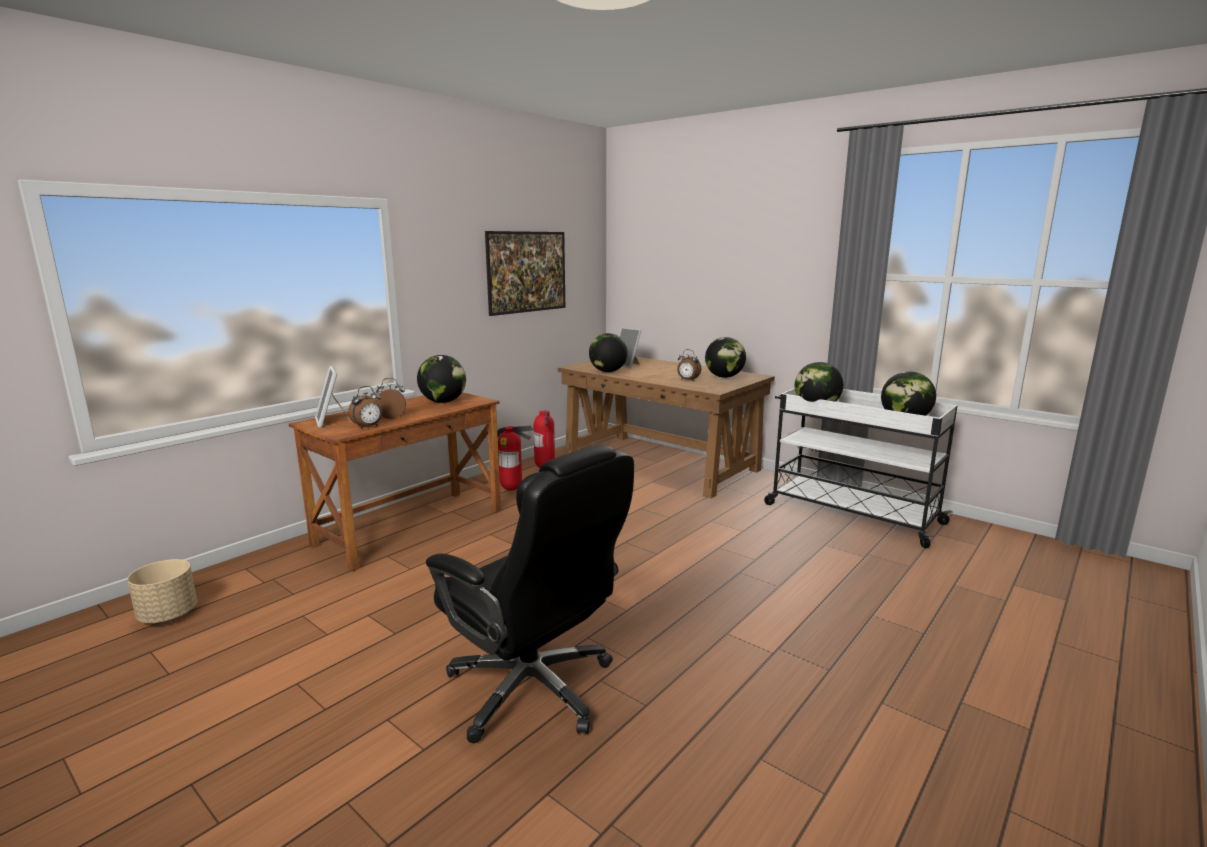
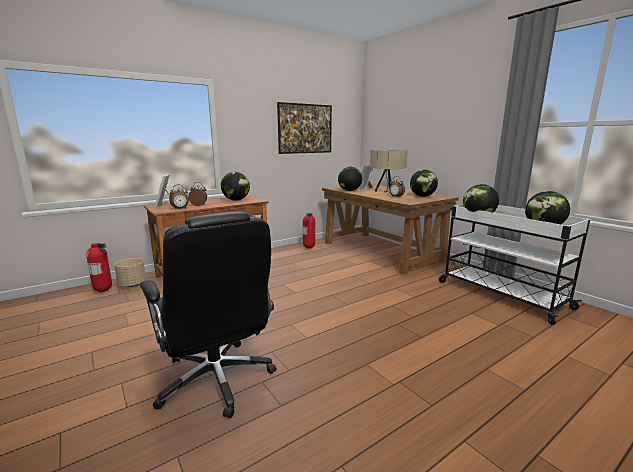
camera: 15 degrees right, 0 degrees up
(168, 615) = (62, 304): beige planter -> beige planter (132, 284)
(511, 489) = (282, 257): fire extinguisher -> fire extinguisher (104, 291)
(665, 370) = (386, 191): none -> beige table lamp

